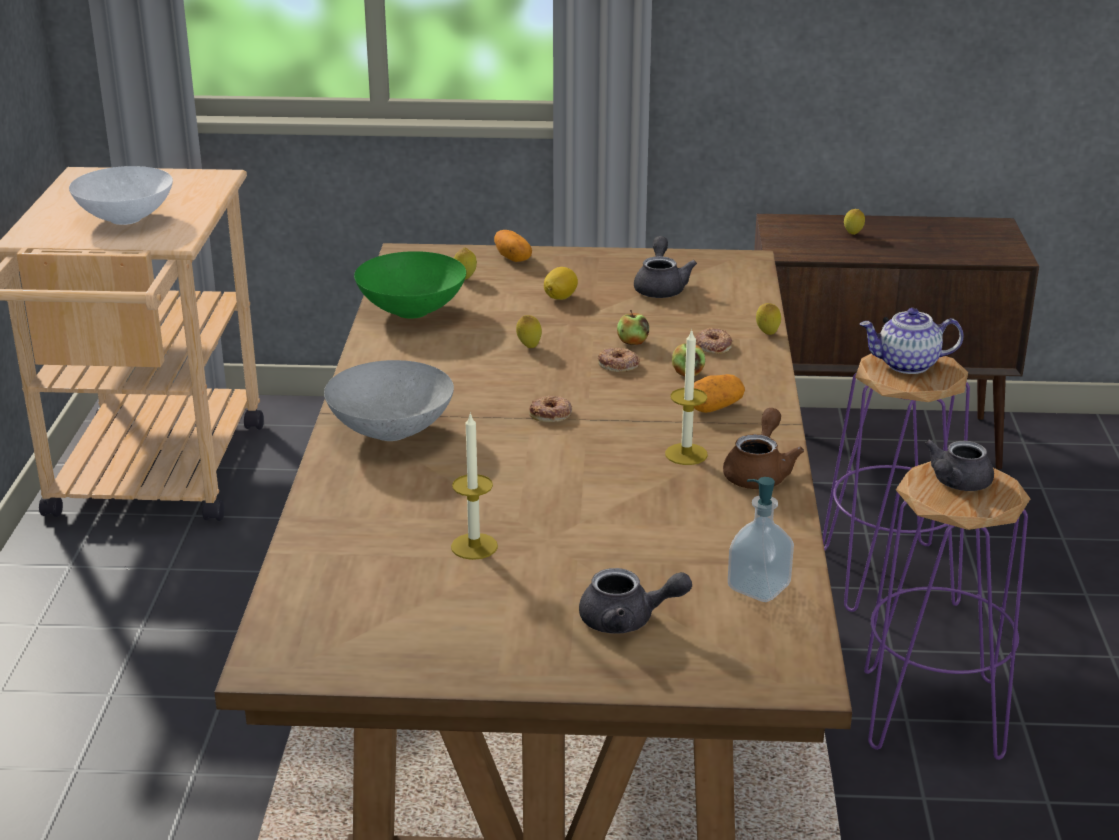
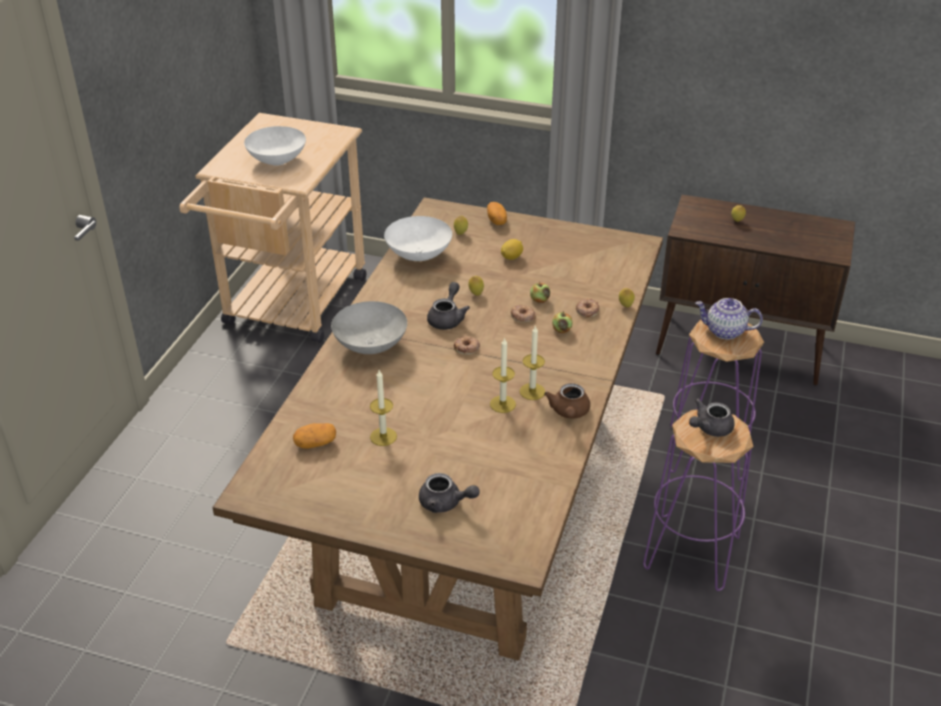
camera: 15 degrees right, 10 degrees up
(411, 312) = (418, 256): green bowl -> white bowl
(648, 476) = (502, 404): none -> candle
(660, 287) = (577, 258): grey teapot -> grey teapot (447, 318)
(714, 407) = (565, 359): potato -> potato (315, 443)
(758, 587) = (529, 495): soap dispenser -> none
(759, 472) = (569, 413): brown teapot -> brown teapot turned 150 degrees clockwise

